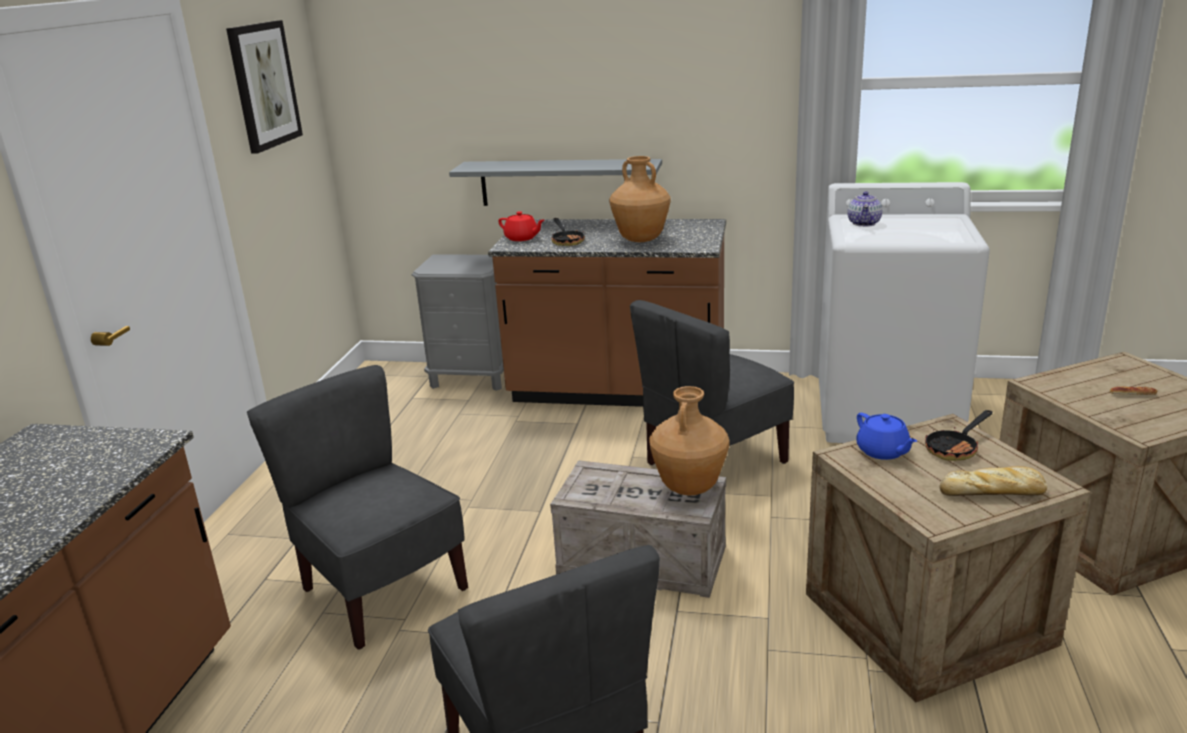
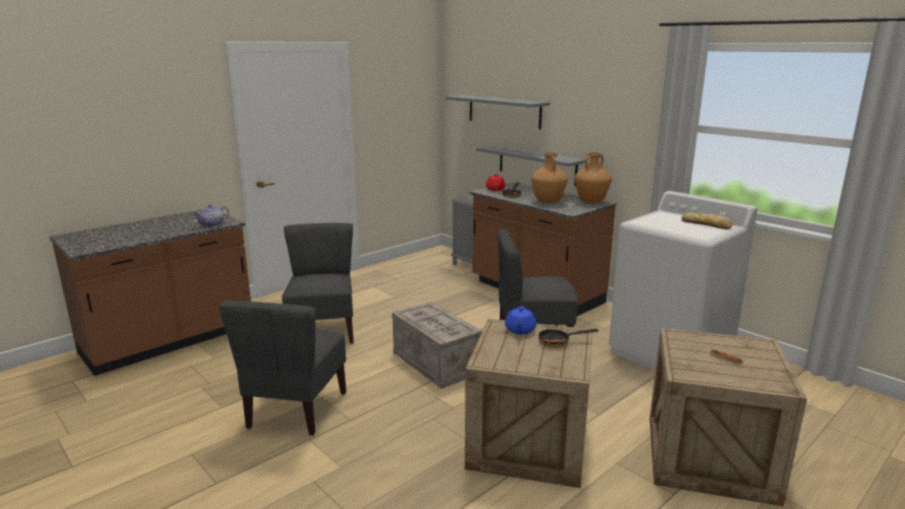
camera: 35 degrees right, 5 degrees down
(263, 85) = (397, 90): picture -> none
(478, 99) = (504, 111): none -> grey shelf
(689, 488) = (457, 328): brown vase -> brown vase (591, 202)
(864, 223) = (664, 217): teapot -> teapot (213, 224)
(994, 491) = (537, 364): bread -> bread (707, 225)

